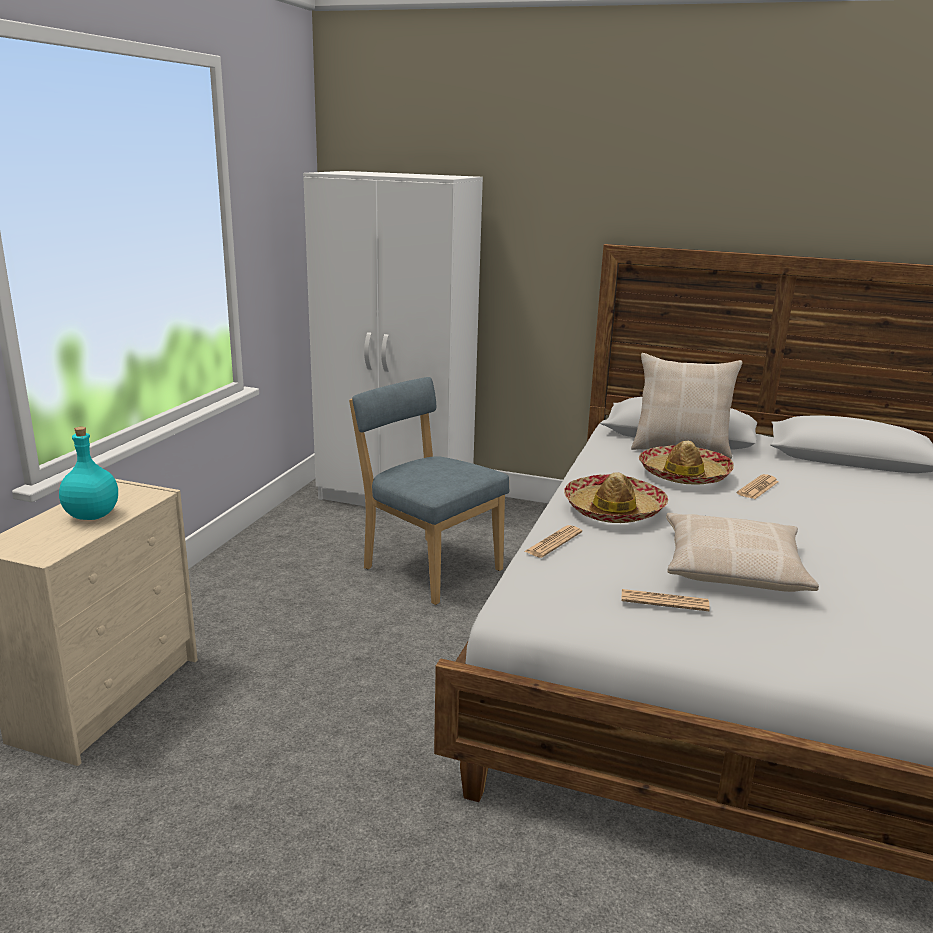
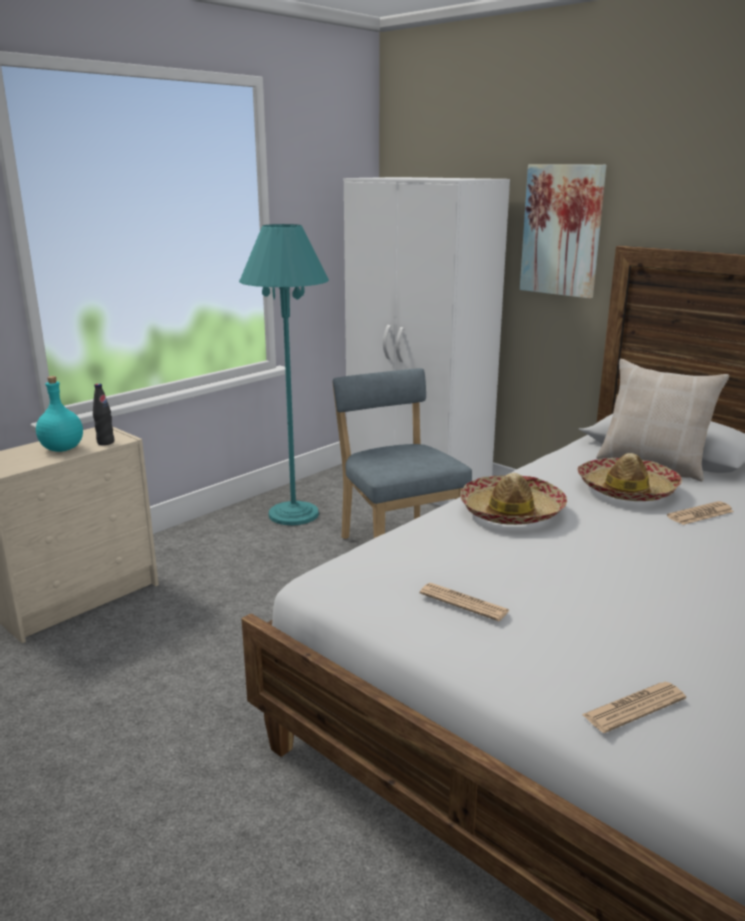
camera: 25 degrees right, 0 degrees up
(139, 500) = (105, 442): none -> black bottle
(291, 552) = (293, 514): none -> turquoise floor lamp
(541, 229) = (562, 230): none -> picture
(553, 542) = (418, 530): newspaper -> newspaper (634, 707)
(733, 567) = (579, 586): beige pillow -> none

